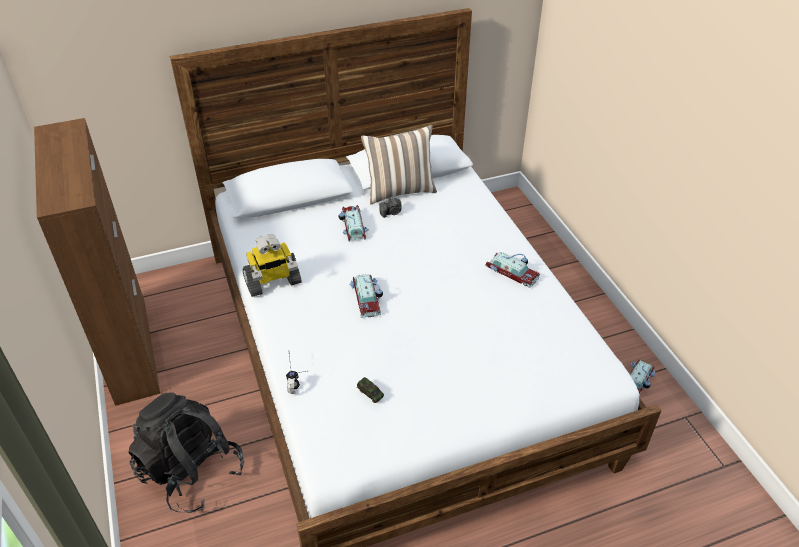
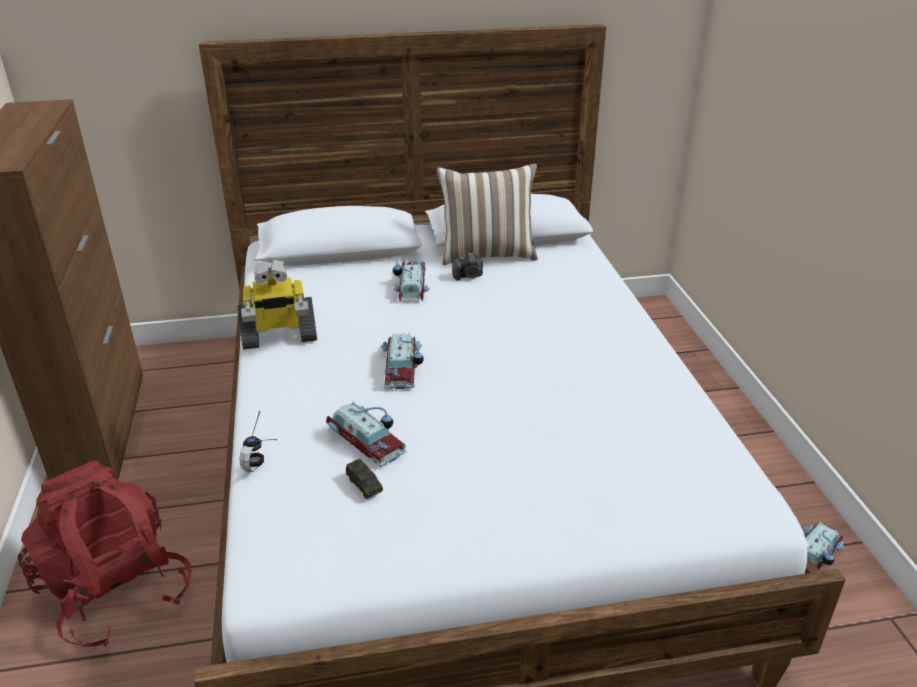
camera: 10 degrees right, 10 degrees down
(191, 472) = (116, 592): black backpack -> red backpack
(512, 272) = (623, 356): toy car -> toy car (366, 438)

